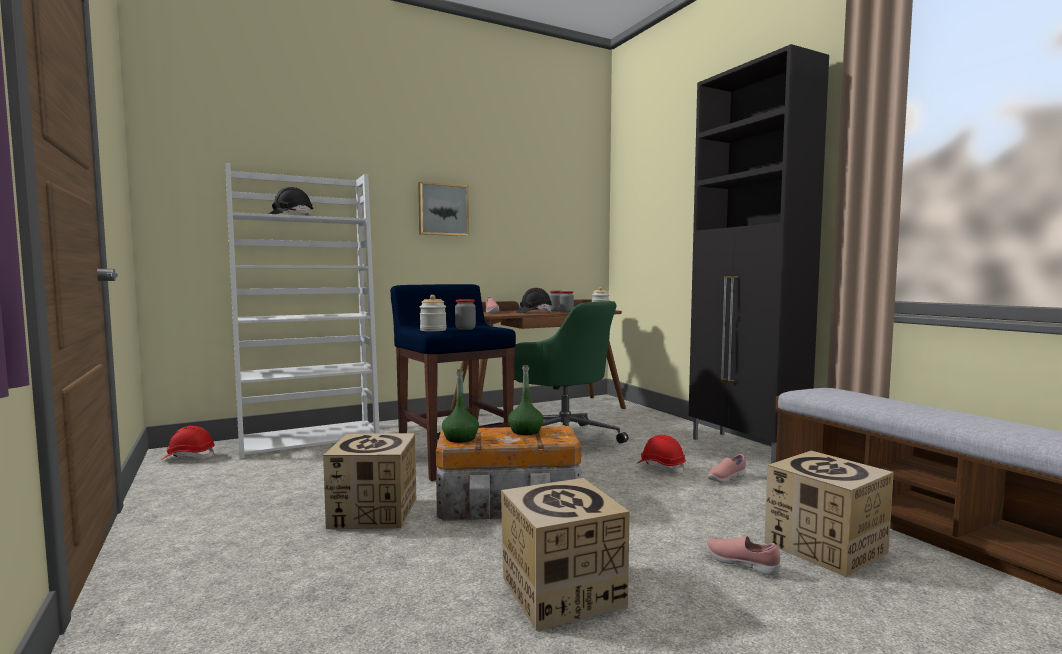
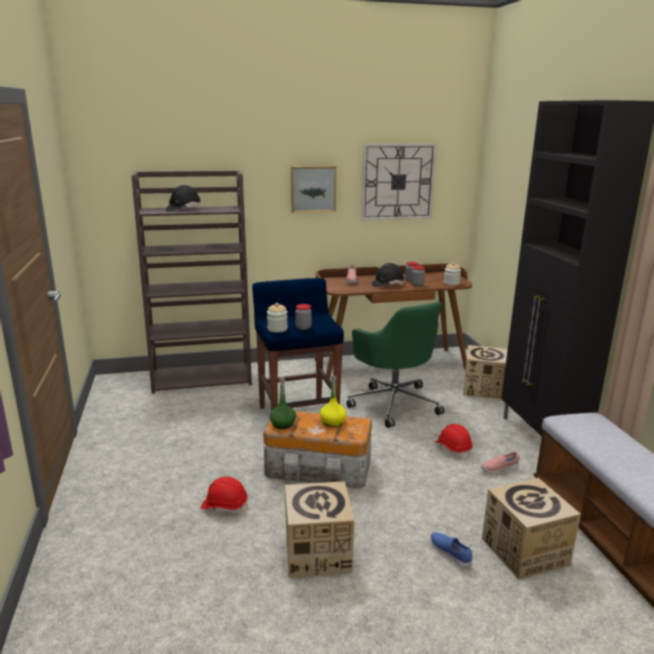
camera: 15 degrees right, 15 degrees up
(189, 457) = (120, 387): red hard hat -> red hard hat (224, 506)
(310, 439) = (203, 377): white bookcase -> brown bookcase
(374, 513) = (225, 463): cardboard box -> cardboard box (483, 389)
(525, 431) = (332, 422): green bottle -> yellow bottle
(531, 208) = (398, 182): none -> wall clock
(741, 564) = (450, 554): pink shoe -> blue shoe

